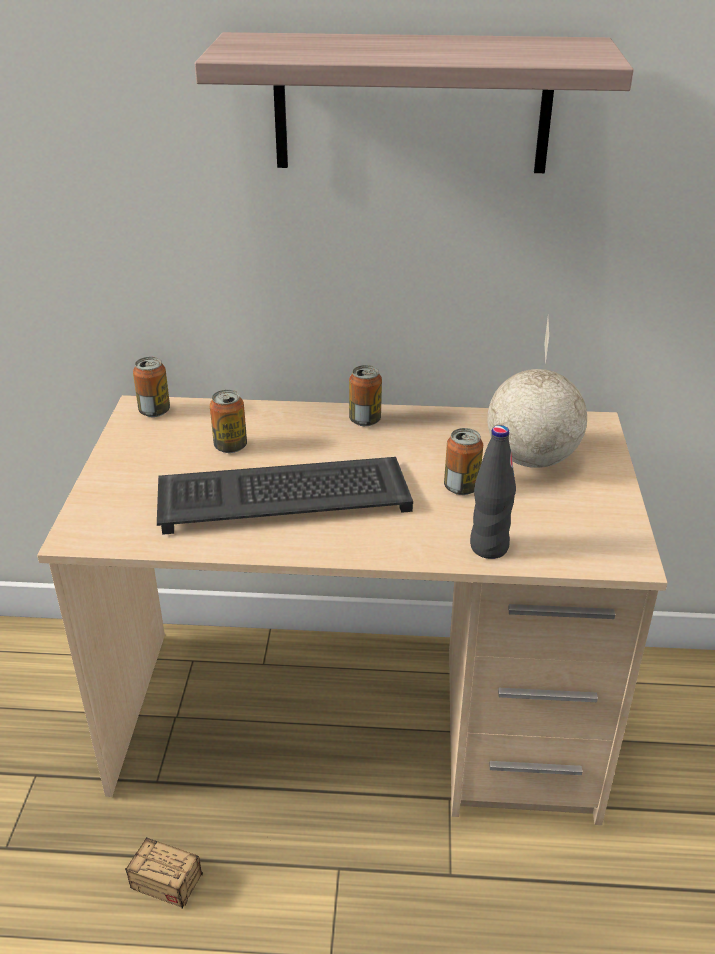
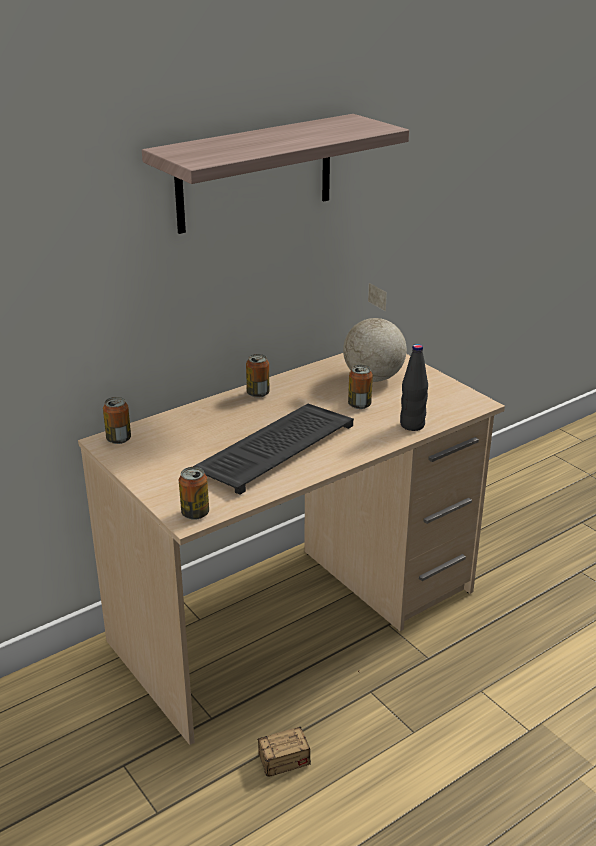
camera: 40 degrees left, 5 degrees down
(230, 446) = (201, 437): can -> can (195, 513)

